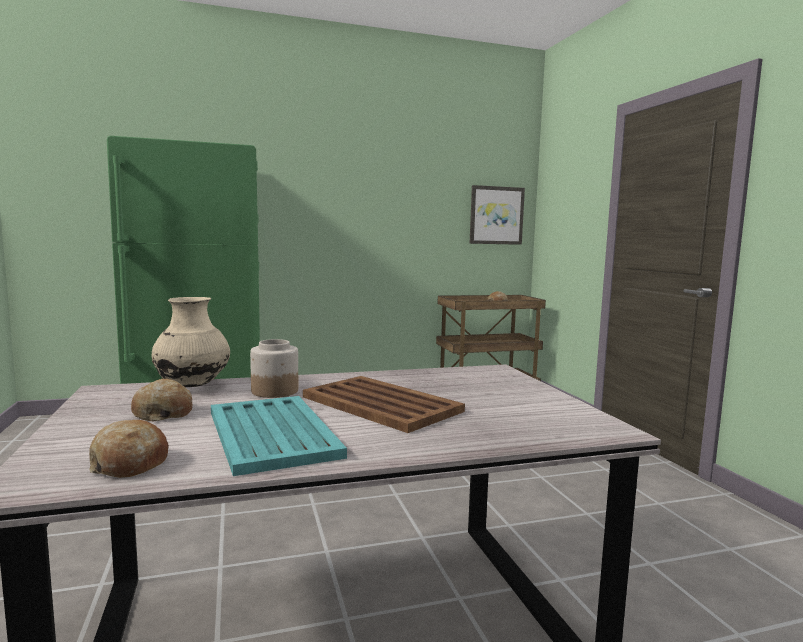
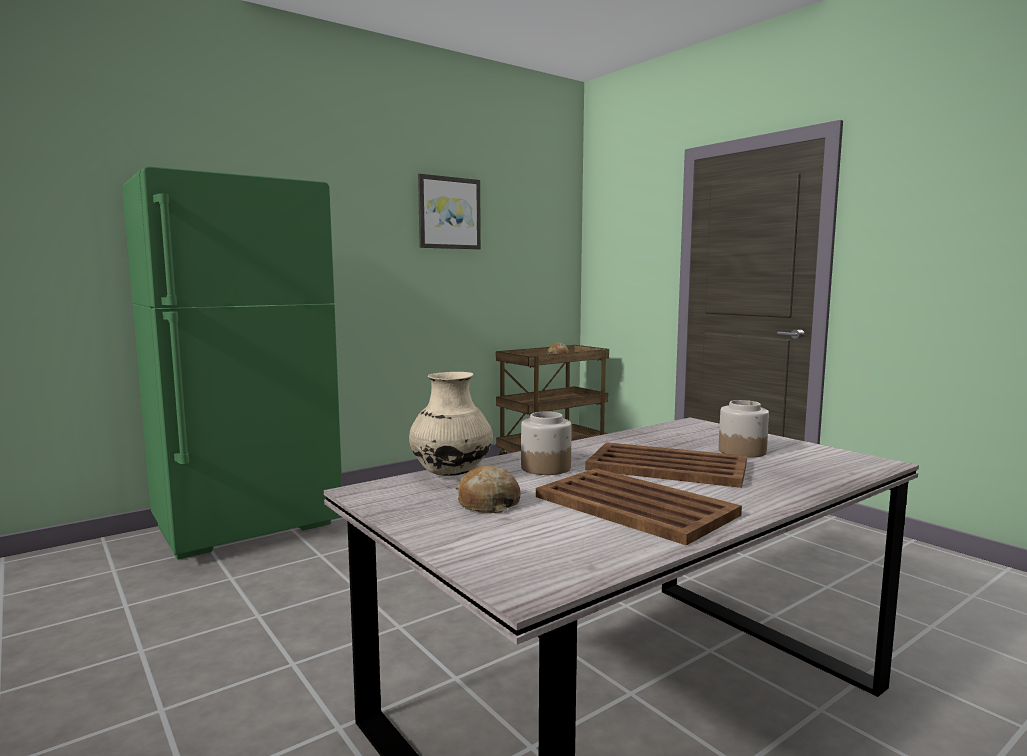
camera: 20 degrees left, 0 degrees up
(129, 463) = (572, 552): bread -> none
(271, 434) = (635, 506): turquoise tray -> brown tray
(486, 400) = (742, 451): none -> jar
(496, 215) = (546, 259): picture -> picture (449, 213)

